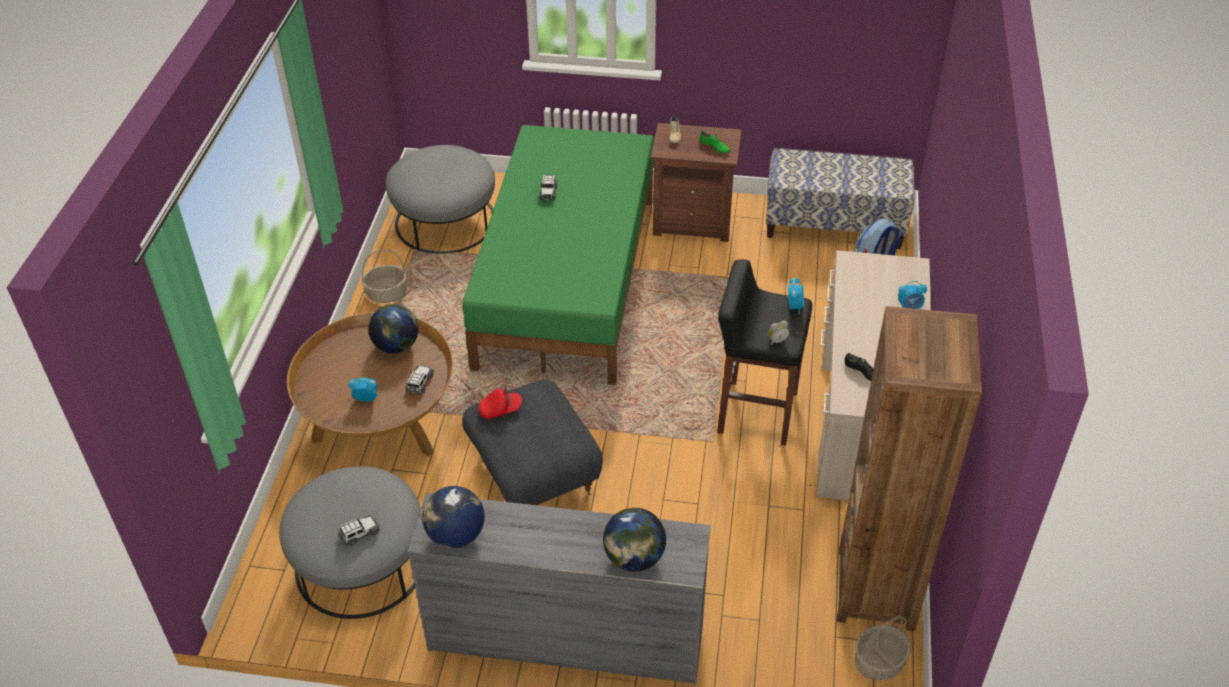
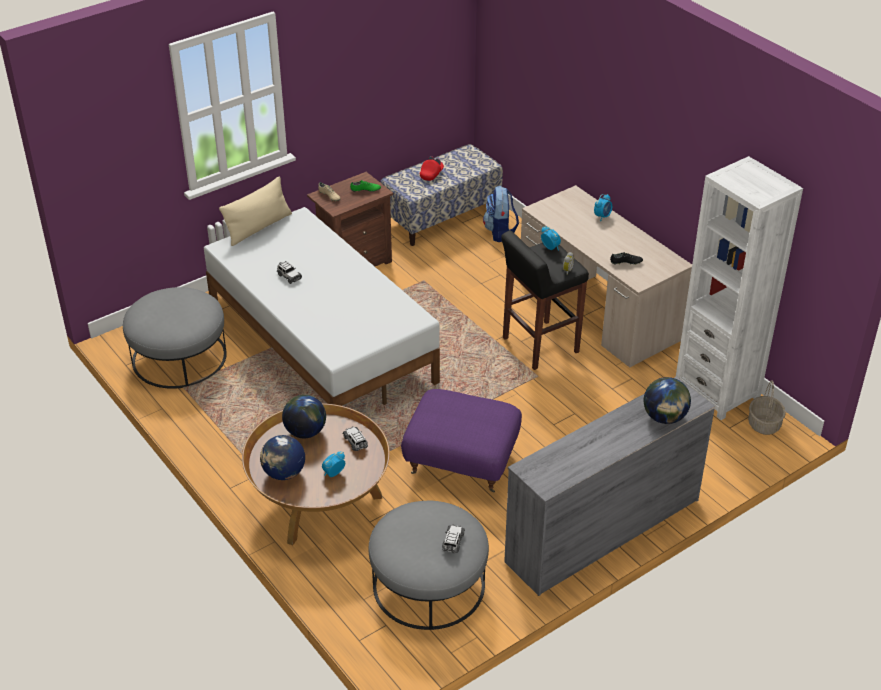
camera: 45 degrees left, 5 degrees down
(387, 293) = (205, 426): basket -> none
(455, 535) = (559, 474): globe -> globe (284, 473)
(500, 410) = (432, 421): red cap -> red cap (431, 174)
(532, 474) = (461, 463): grey ottoman -> purple ottoman
(568, 280) = (322, 342): green bed -> white bed
(586, 132) = (258, 227): none -> beige pillow
(876, 588) = (717, 391): brown bookcase -> white bookcase

